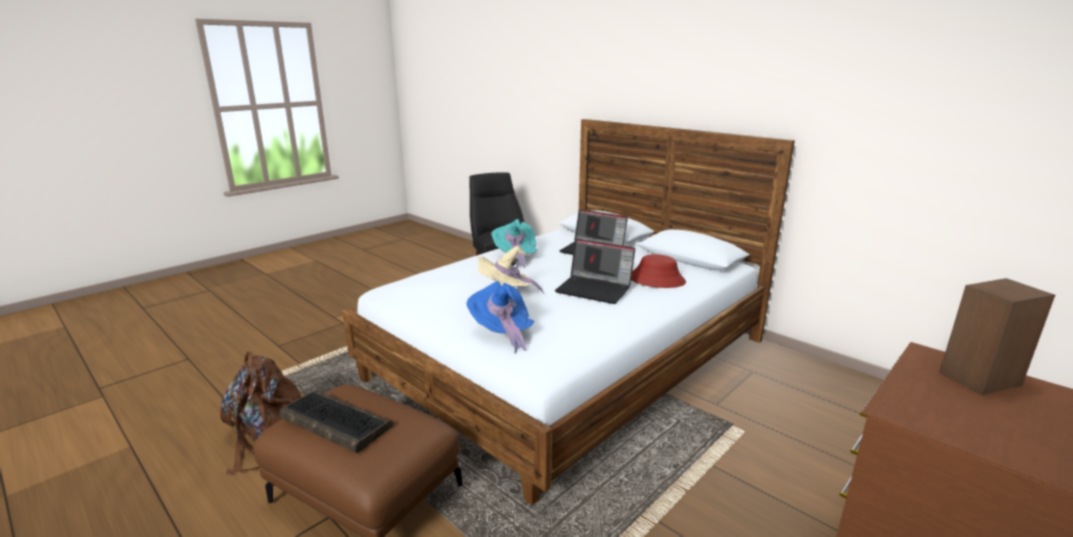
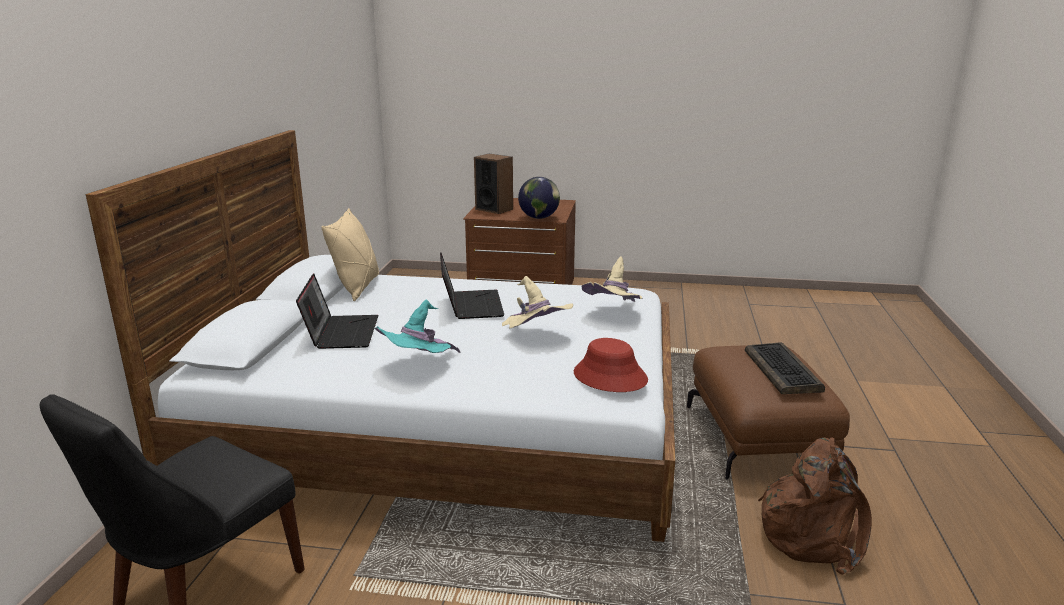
camera: 125 degrees left, 0 degrees up
(502, 333) = (614, 314): blue hat -> beige hat
(656, 280) = (410, 291): red hat -> red hat (609, 377)
(684, 267) = (357, 287): none -> beige pillow
(902, 397) = (539, 218): none -> globe

